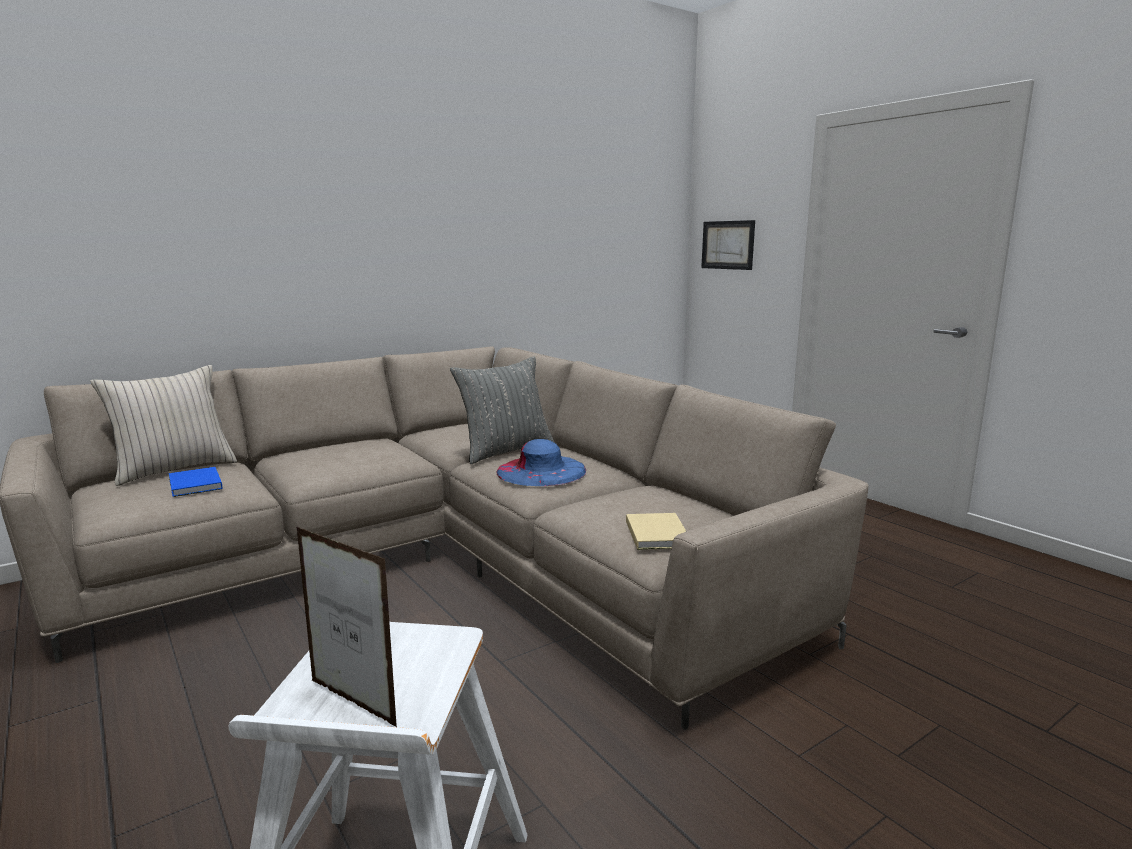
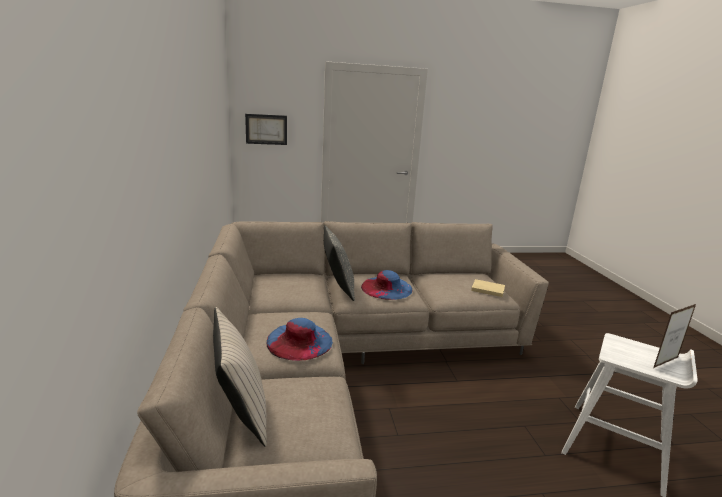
camera: 65 degrees left, 5 degrees up
(194, 485) = (306, 402): blue book -> none
(326, 461) = (299, 341): none -> blue hat

